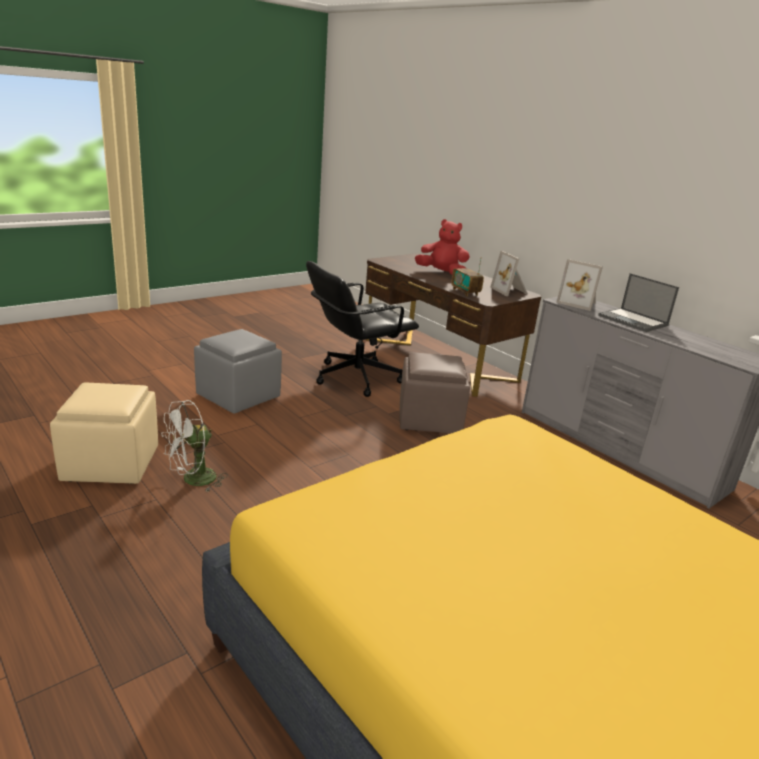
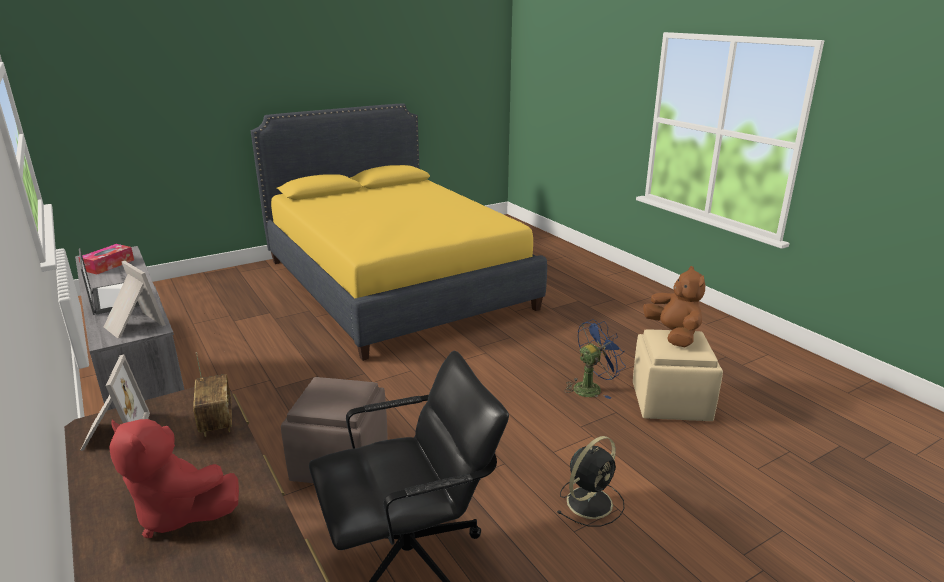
camera: 170 degrees left, 0 degrees up
(104, 400) = (673, 335): none -> brown plush toy
(193, 480) = (591, 387): white fan -> blue fan
(238, 397) = (591, 501): grey ottoman -> black fan
(719, 349) = (108, 265): none -> tissue box

